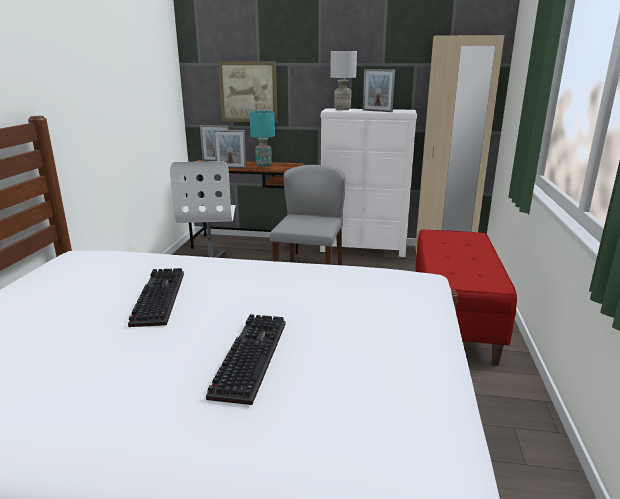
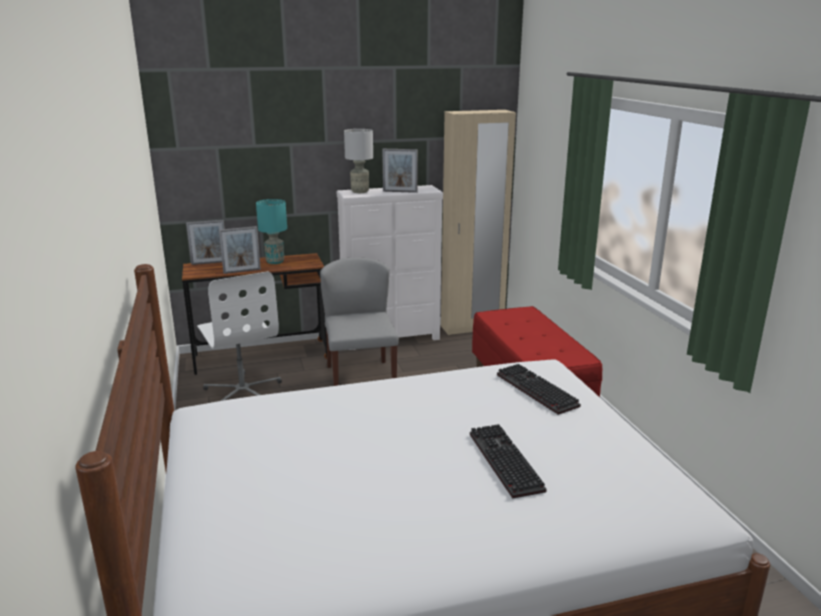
camera: 25 degrees left, 0 degrees up
(157, 297) = (364, 433): keyboard -> keyboard (534, 390)
(248, 92) = (243, 178): picture -> none

